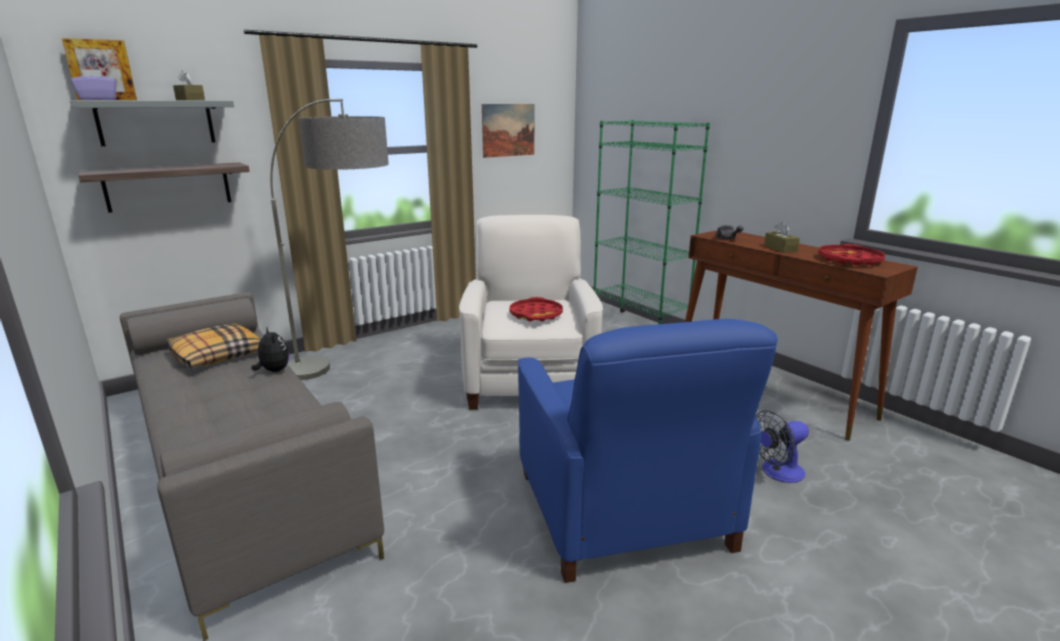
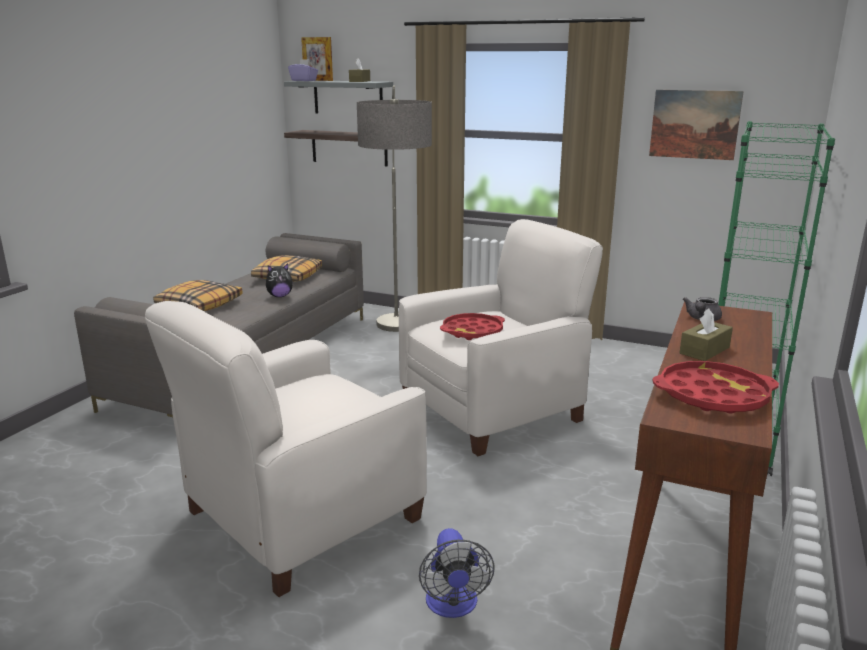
camera: 60 degrees right, 0 degrees up
(208, 420) = (199, 305): none -> pillow
(273, 371) = (280, 296): plush toy -> plush toy turned 45 degrees clockwise
(623, 511) = (301, 516): blue armchair -> white armchair
(777, 473) = (453, 606): fan -> fan turned 135 degrees counterclockwise

